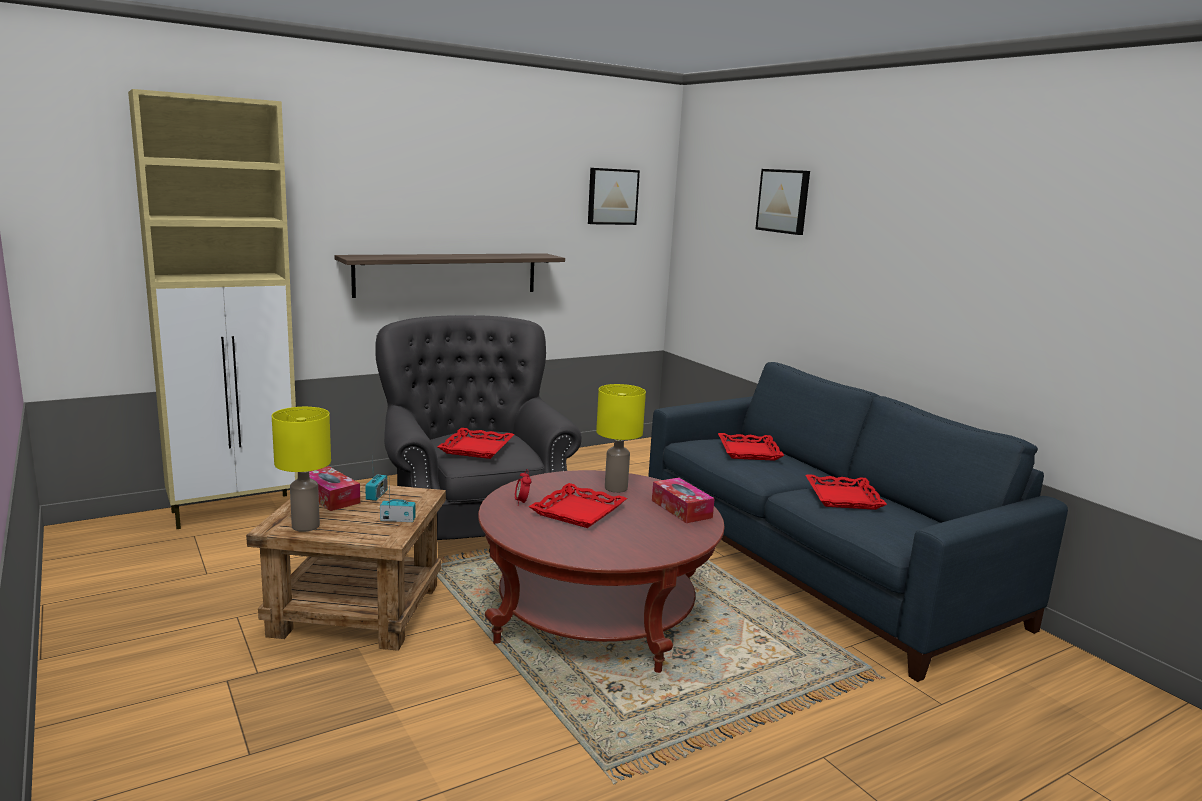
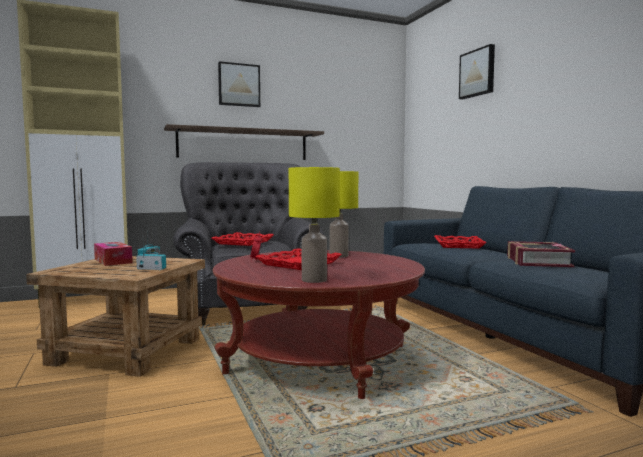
camera: 10 degrees right, 10 degrees down
(305, 526) = (76, 271): yellow table lamp -> yellow table lamp (314, 280)
(612, 196) = (359, 97): picture -> picture (239, 85)
(681, 509) = (389, 263): tissue box -> none
(842, 497) = (537, 261): red tray -> book

